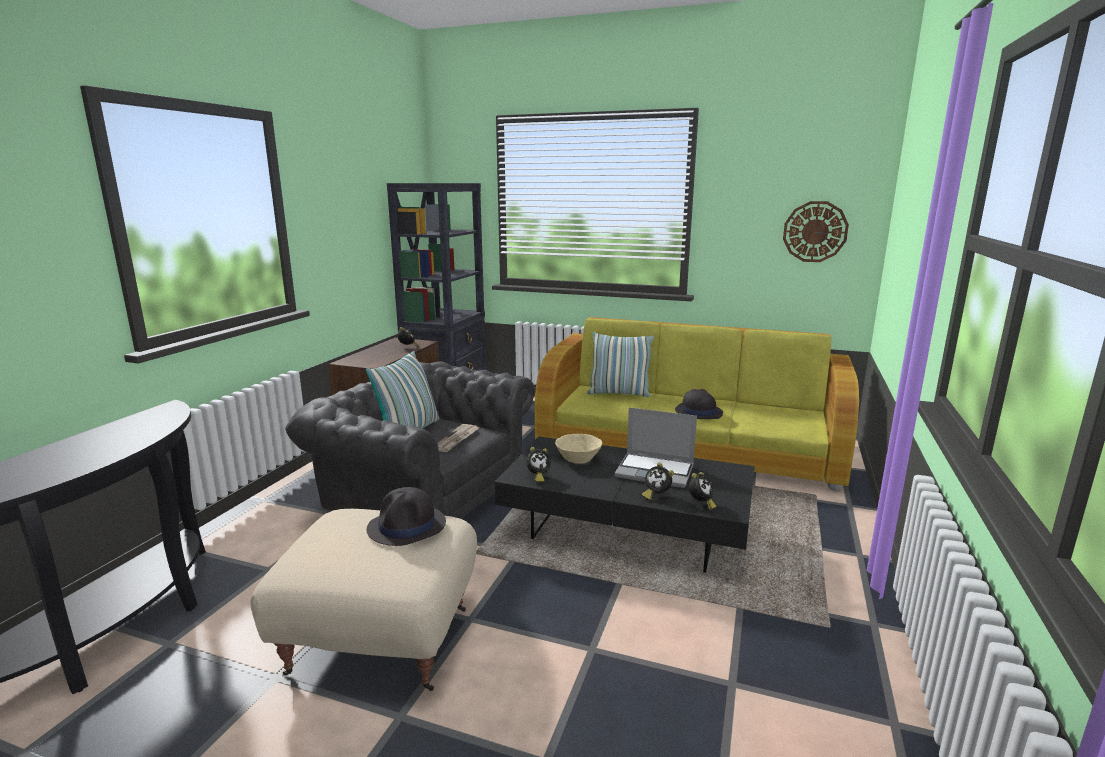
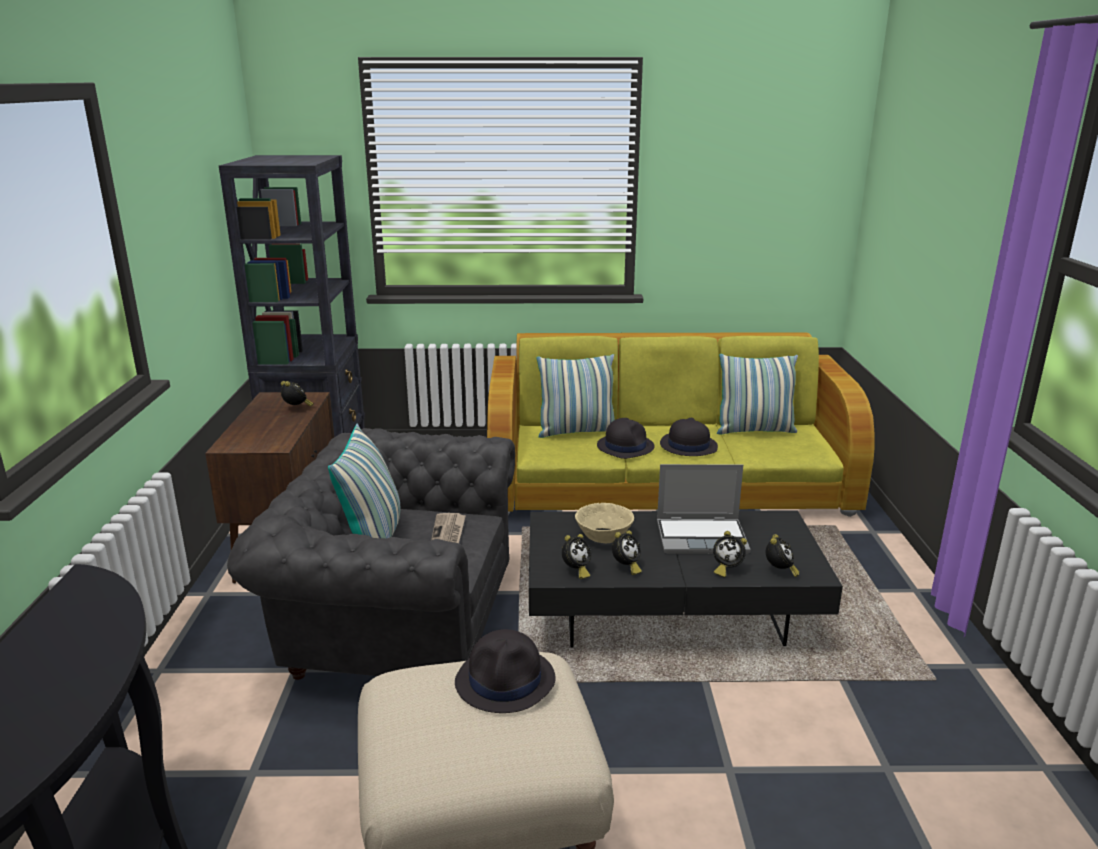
camera: 20 degrees left, 5 degrees up
(577, 481) = (626, 567): none -> alarm clock
(647, 406) = (625, 446): none -> black hat
(765, 409) = (754, 430): none -> pillow
(815, 231) = (783, 211): wall clock -> none

